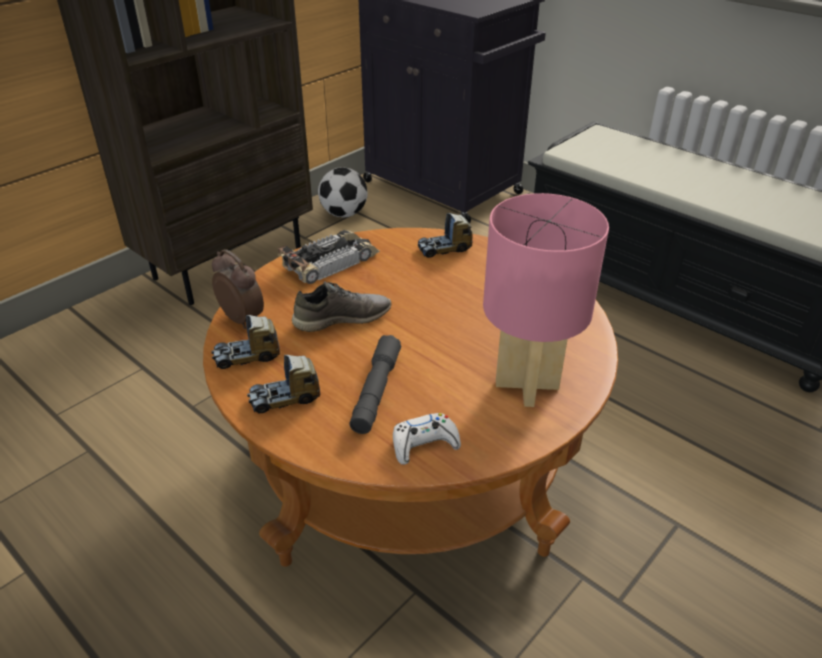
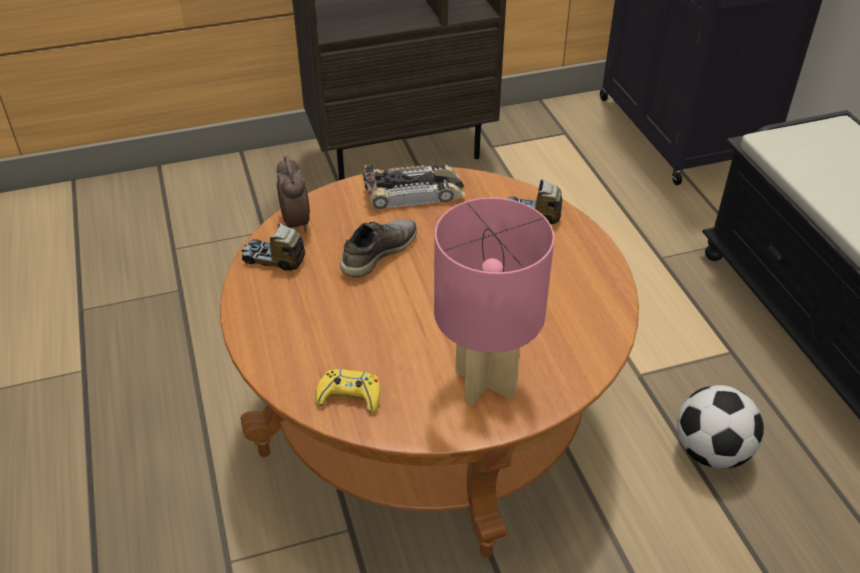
camera: 30 degrees right, 5 degrees up
(285, 399) = (274, 310): toy truck -> none
(342, 318) = (378, 253): grey shoe -> grey shoe turned 60 degrees counterclockwise
(343, 214) = (550, 131): football -> football (710, 452)
(376, 391) = (350, 333): grey flashlight -> none
(424, 444) = (349, 396): white game controller -> yellow game controller

